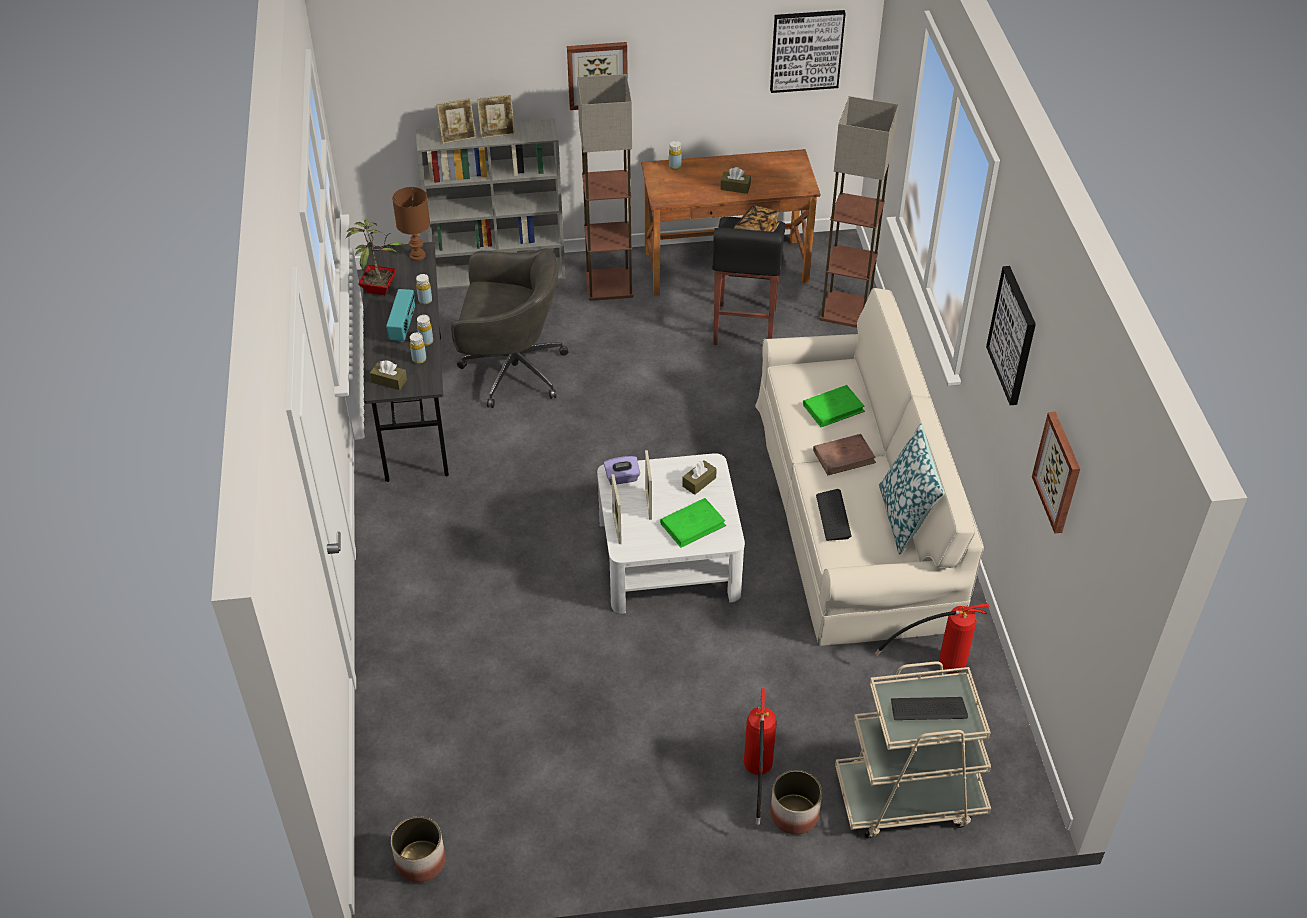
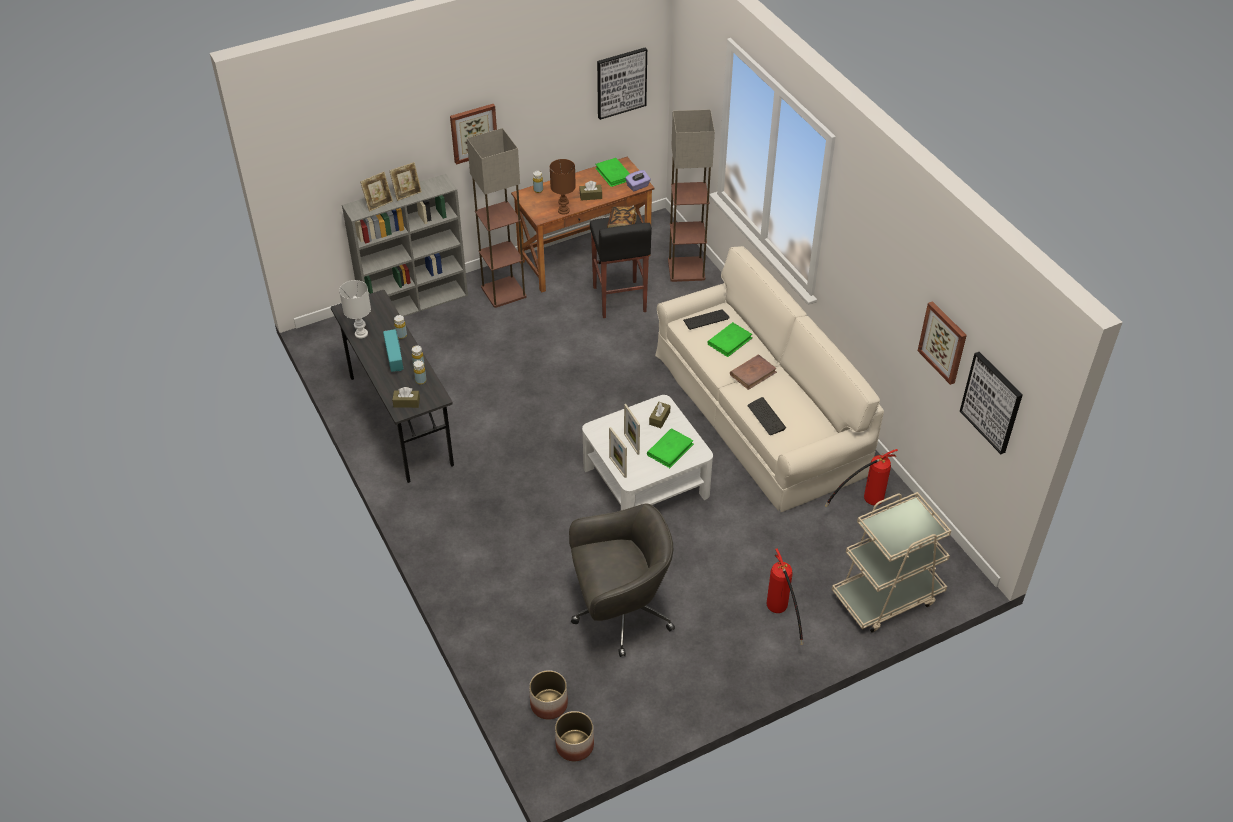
camera: 20 degrees left, 0 degrees up
(380, 287) = (361, 334): potted plant -> white table lamp
(417, 256) = (376, 303): brown table lamp -> brown table lamp (563, 211)
(511, 371) = (461, 375): grey office chair -> grey office chair (620, 613)
(622, 478) = (603, 430): purple tissue box -> purple tissue box (638, 186)
(777, 167) = (613, 174): none -> green book
(794, 814) = (816, 631): planter -> planter (548, 704)
(905, 517) = (815, 405): pillow -> none
(928, 709) = (903, 527): keyboard -> keyboard (706, 320)
(1013, 335) = (875, 256): picture -> picture (992, 402)

